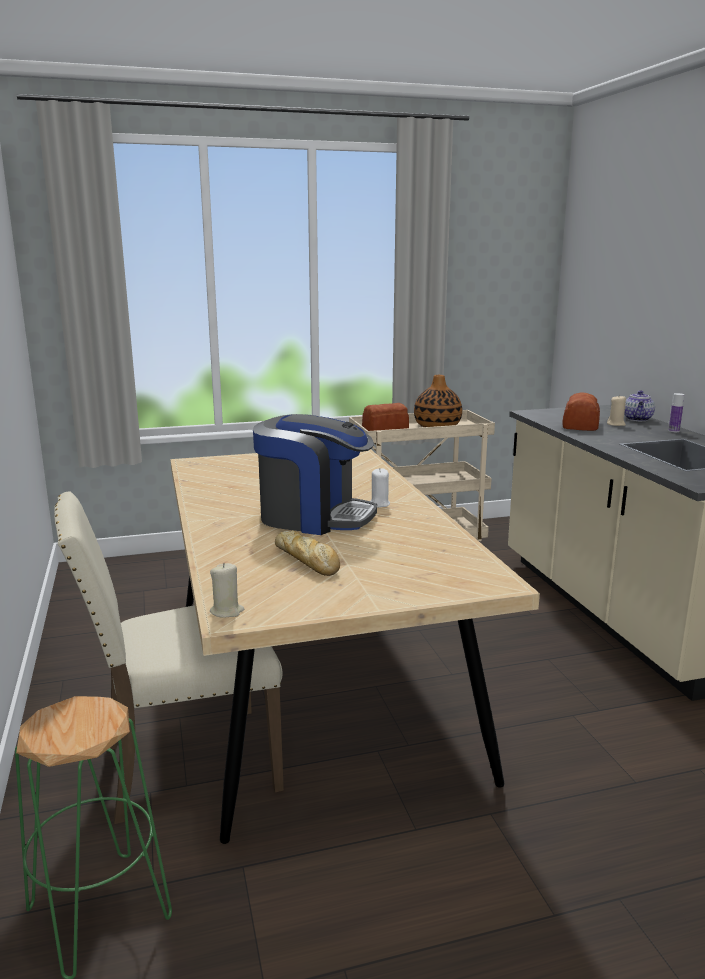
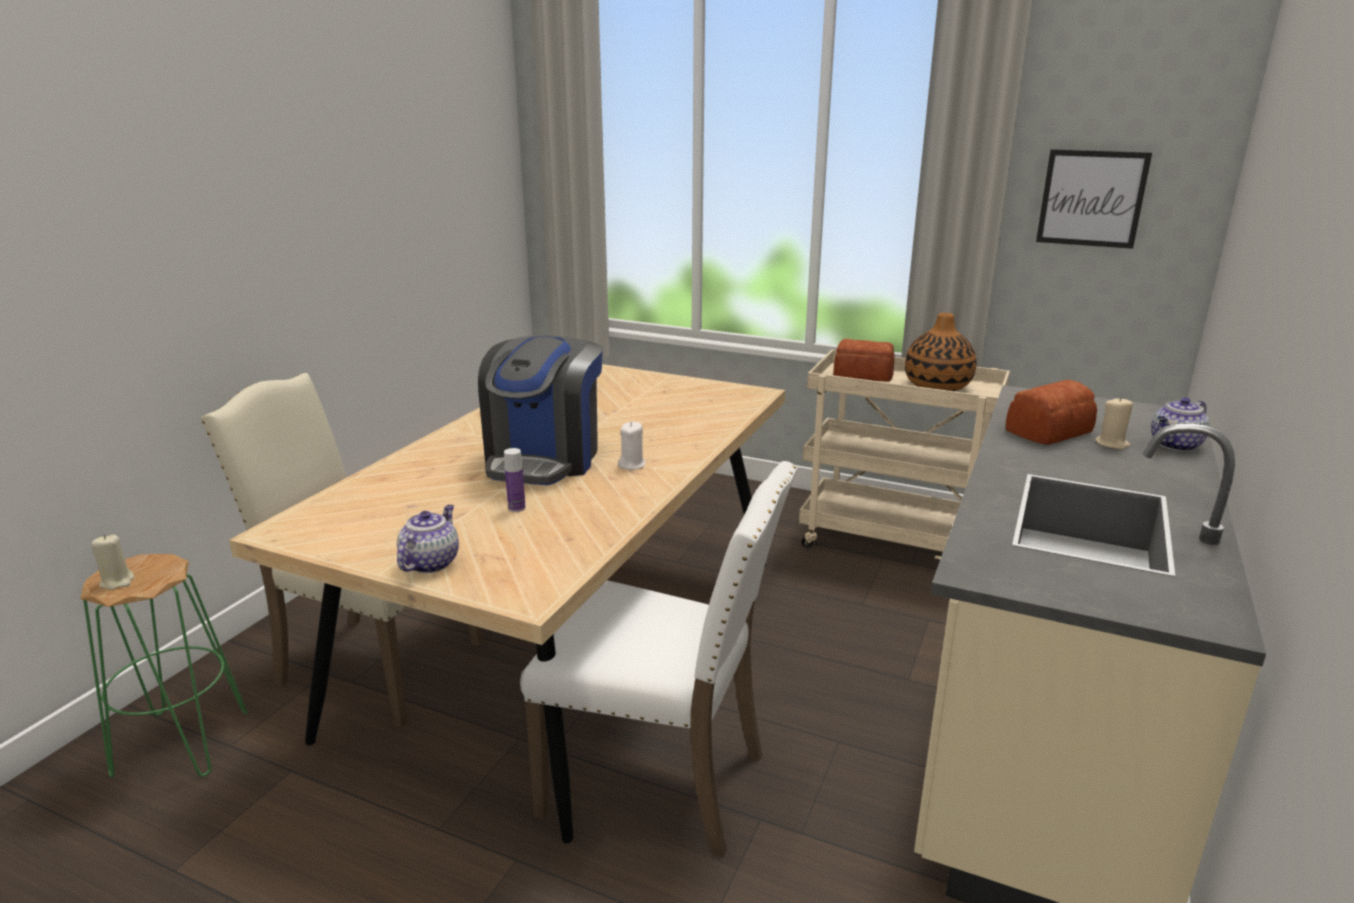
camera: 40 degrees right, 5 degrees up
(227, 611) = (287, 524): beige candle -> beige candle (117, 582)
(307, 560) = (439, 501): bread -> none
(314, 517) = (544, 459): coffee machine -> coffee machine turned 45 degrees clockwise
(396, 591) = (430, 562): none -> teapot
(489, 293) = (1091, 198): none -> picture
(497, 725) = (661, 781): none -> white chair
(674, 431) = (1185, 480): bottle -> bottle (516, 508)

